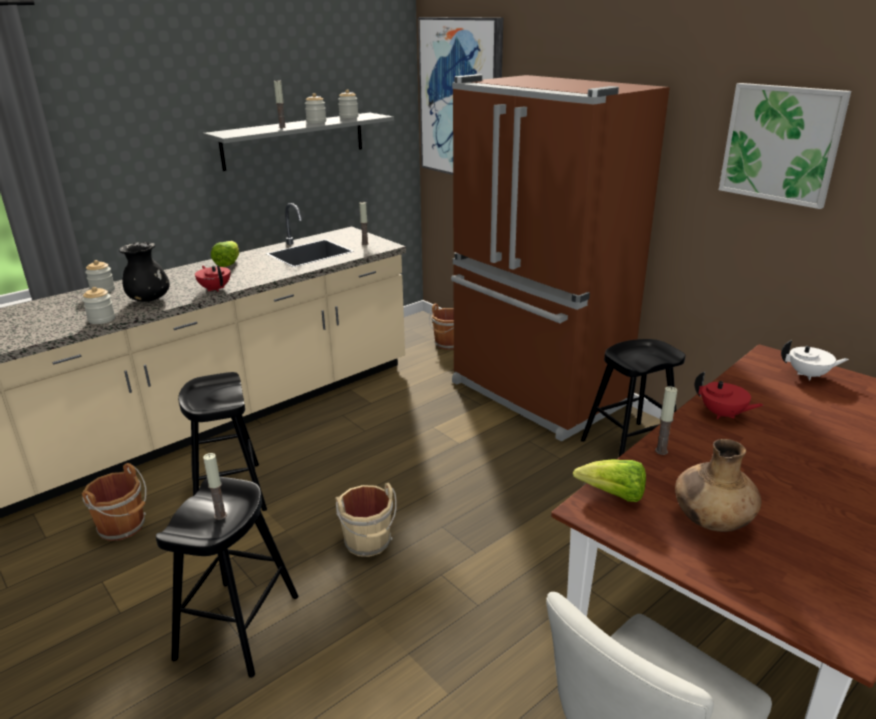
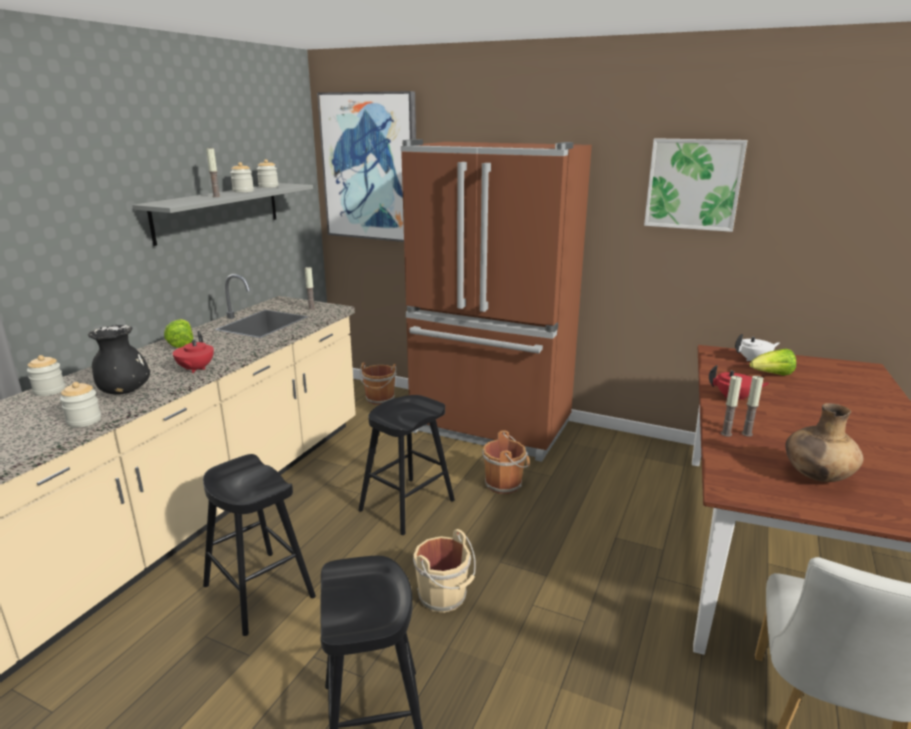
camera: 25 degrees left, 5 degrees down
(123, 527) = (154, 665): brown bucket -> brown bucket (505, 484)
(215, 289) = (195, 369): red teapot -> red teapot turned 120 degrees counterclockwise
(220, 515) = (374, 599): candle -> candle (747, 434)
(613, 495) = (733, 475): lettuce -> lettuce (772, 375)
(629, 446) = (595, 453): black stool -> black stool (407, 505)

